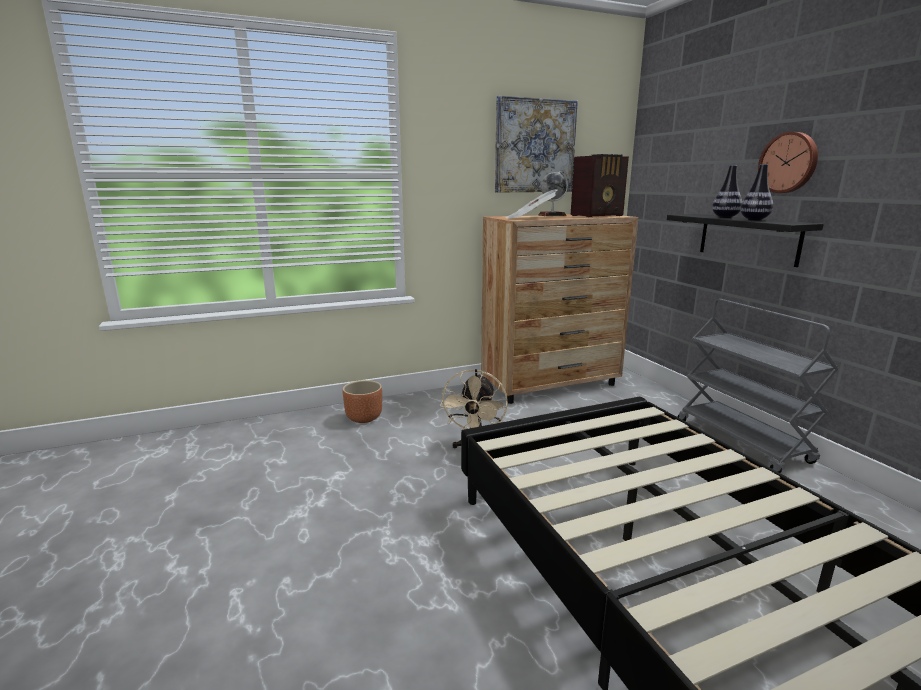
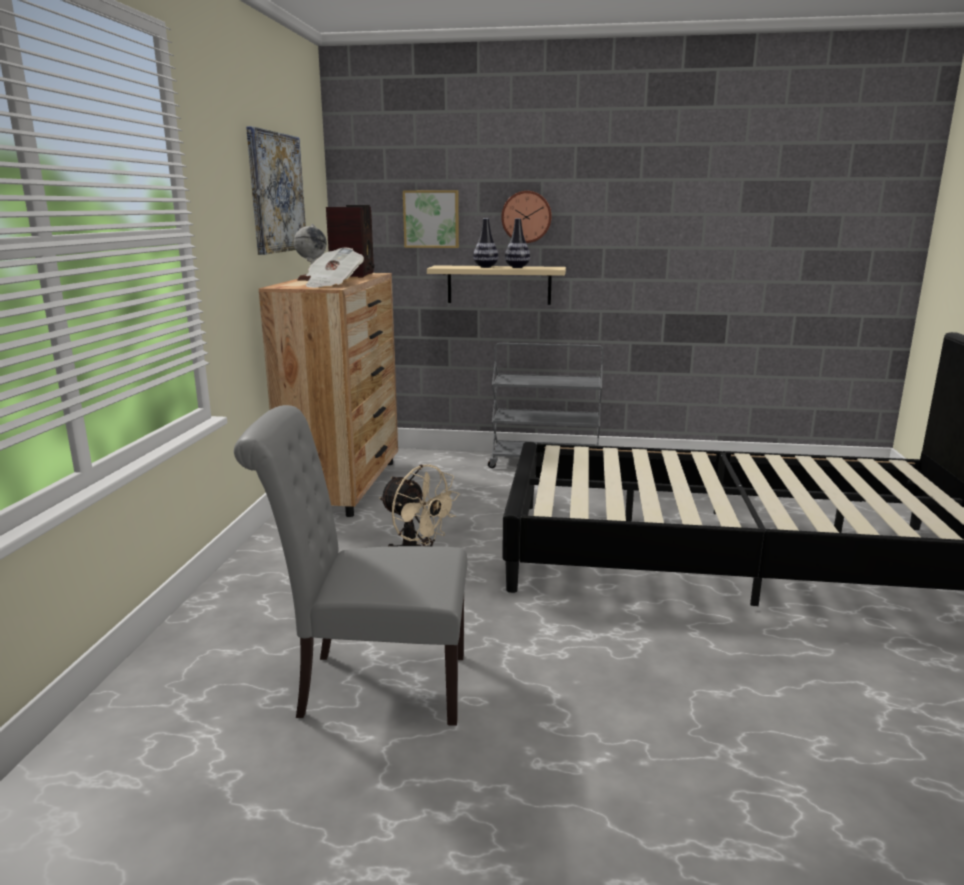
camera: 60 degrees left, 0 degrees up
(301, 488) = (372, 686): none -> grey chair
(363, 418) = (247, 606): brown planter -> none
(700, 168) = (431, 219): none -> picture
(748, 238) = (499, 285): black shelf -> beige shelf

